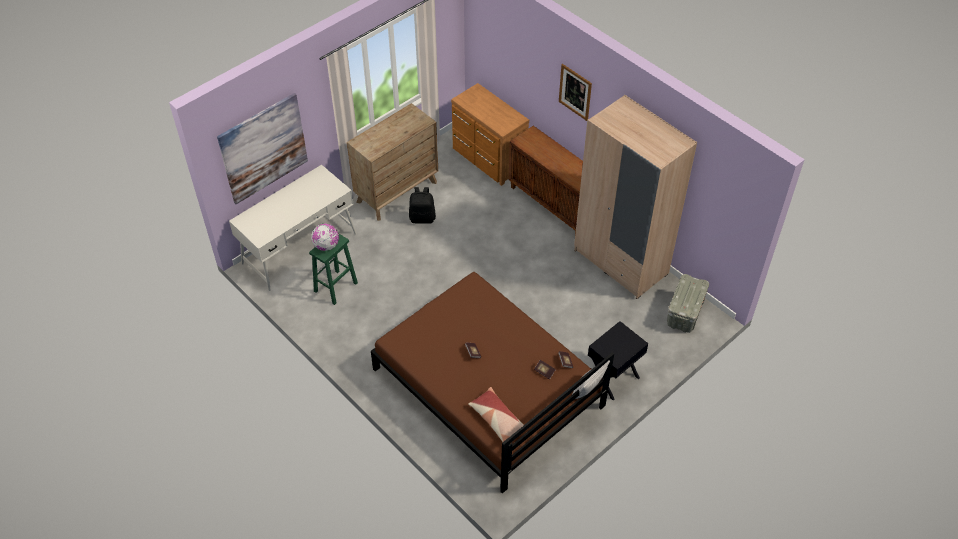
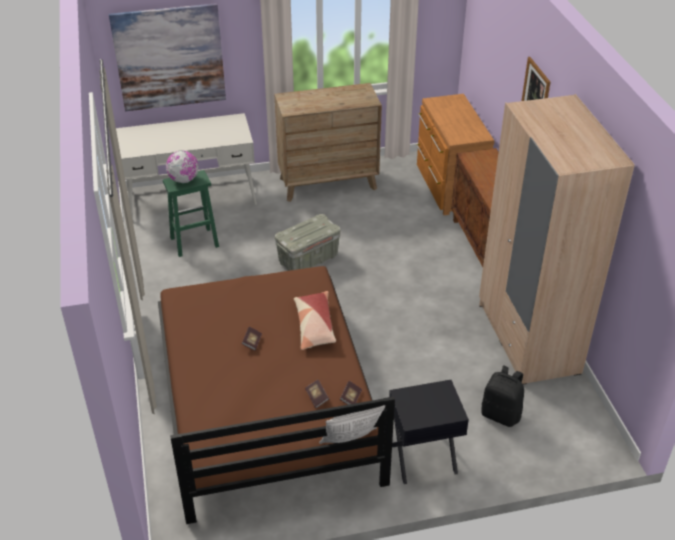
camera: 30 degrees right, 10 degrees down
(422, 218) = (334, 214): black backpack -> black backpack (501, 414)
(497, 419) = (217, 423): pillow -> pillow (314, 326)
(684, 313) = (571, 426): grey storage box -> grey storage box (308, 259)

